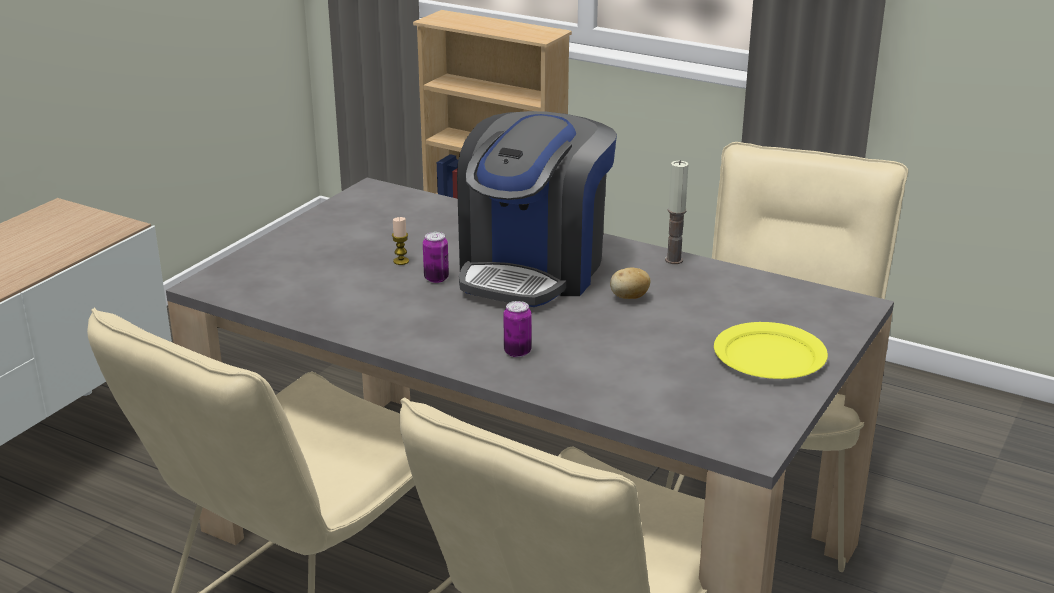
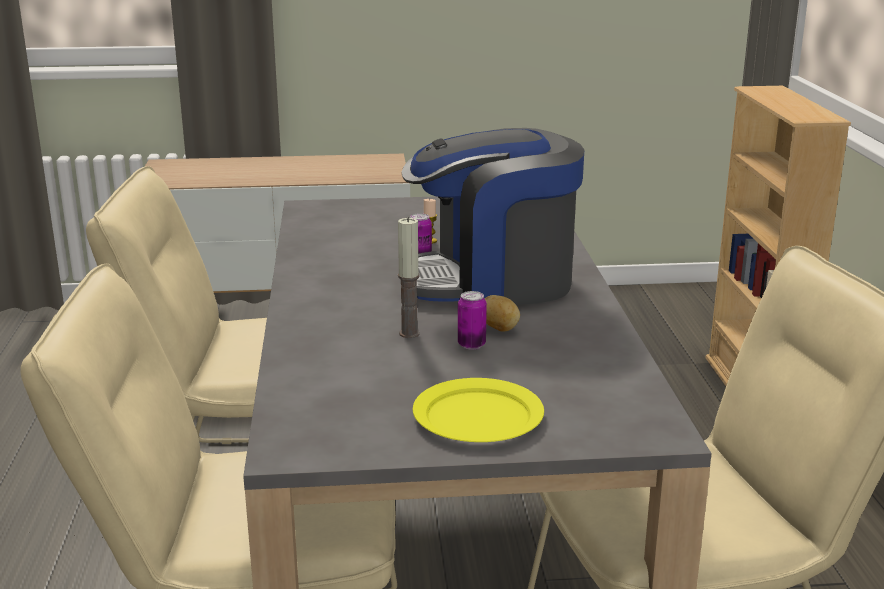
camera: 55 degrees right, 5 degrees down
(517, 352) = (338, 316): can -> can (471, 345)
(674, 260) = (606, 326): candle -> candle (409, 333)

